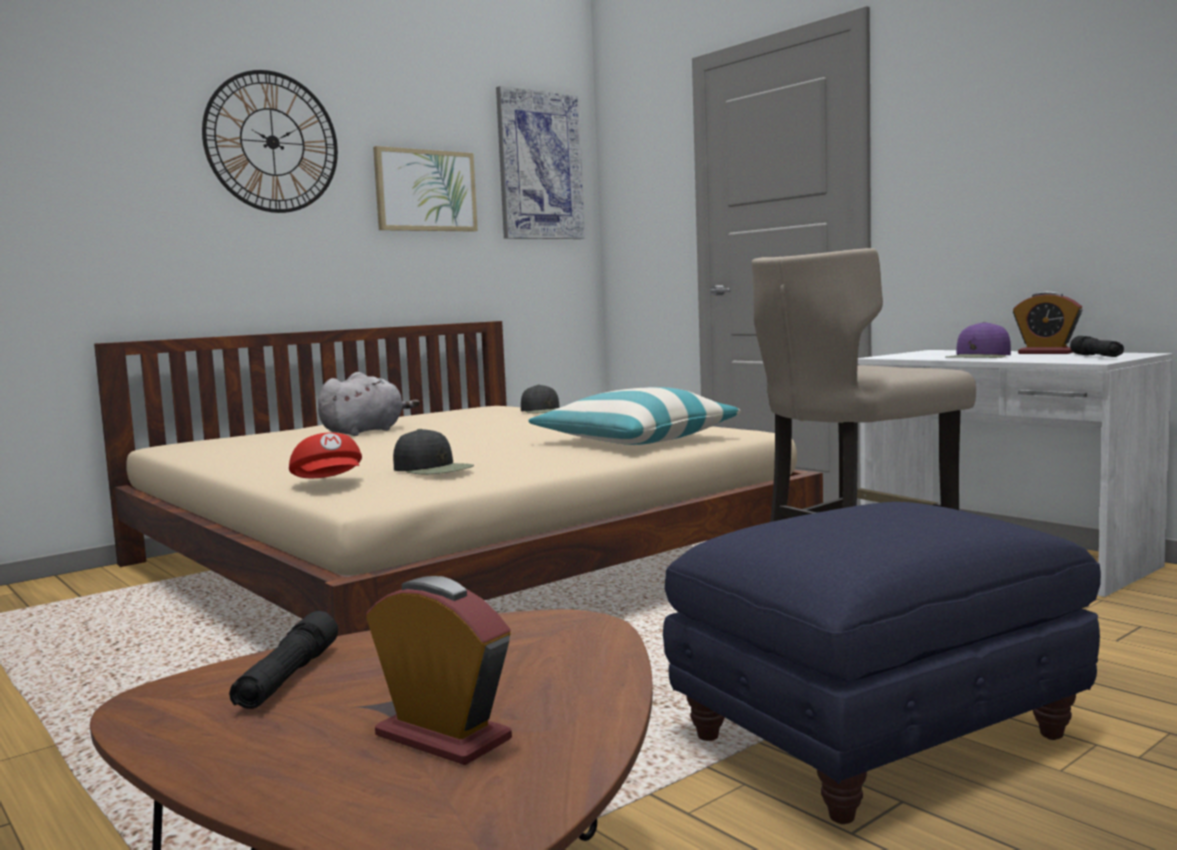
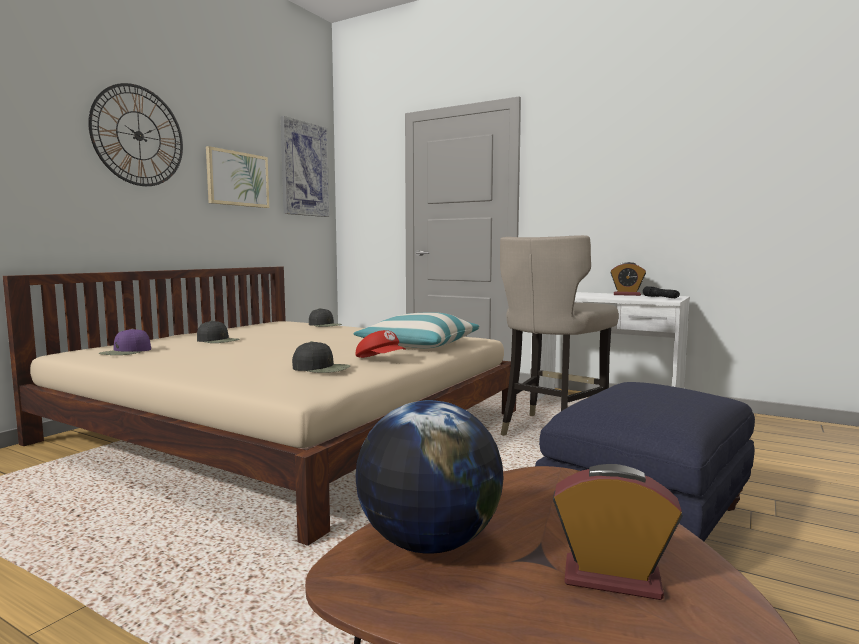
camera: 20 degrees left, 0 degrees up
(288, 678) = (428, 543): black flashlight -> globe
(330, 483) = (258, 381): red cap -> red cap (381, 360)
(365, 432) = (218, 340): grey plush toy -> black cap
(979, 357) = (599, 296): purple cap -> purple cap (126, 352)

